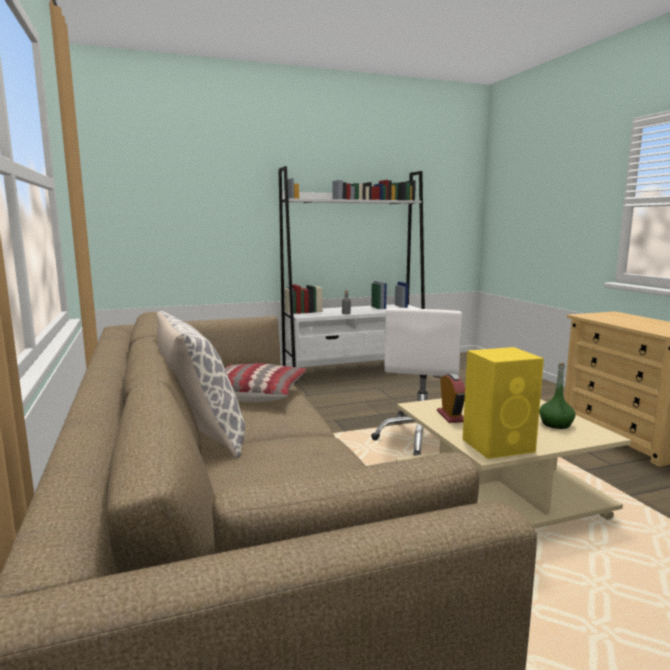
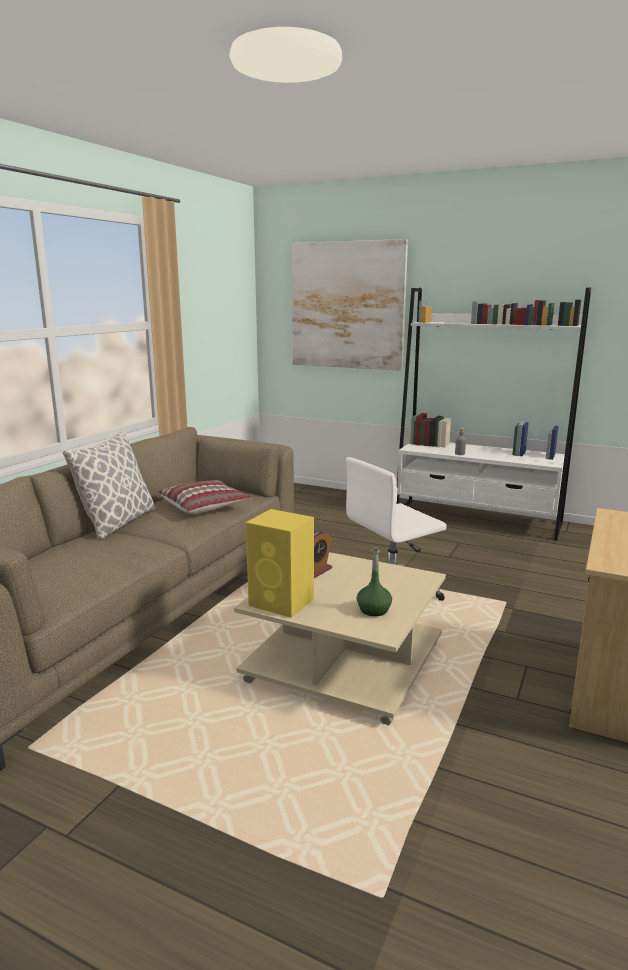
camera: 45 degrees right, 5 degrees up
(201, 184) = (347, 306): none -> picture

